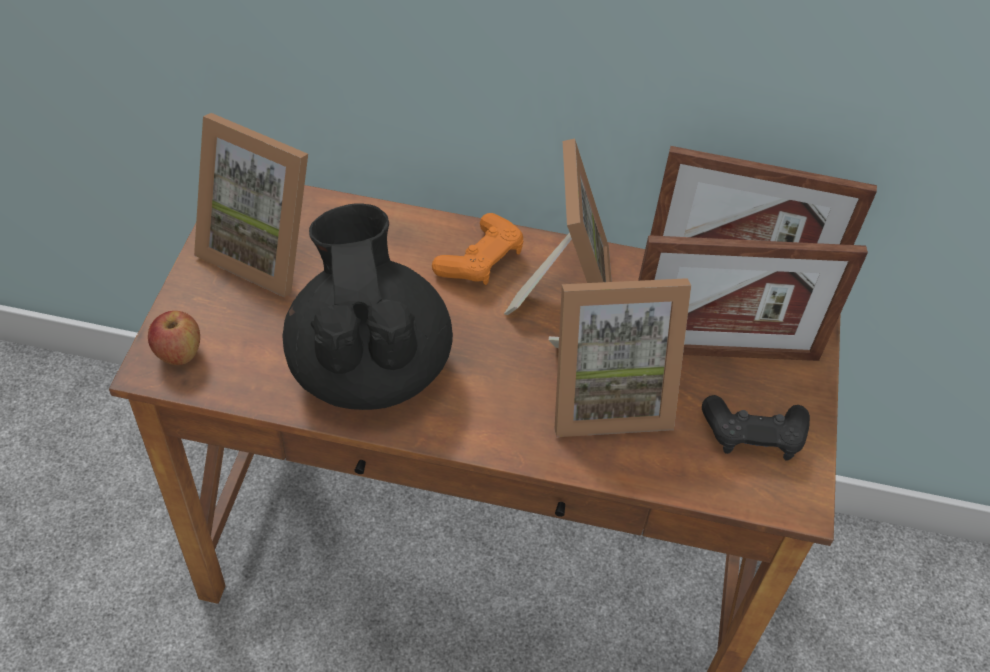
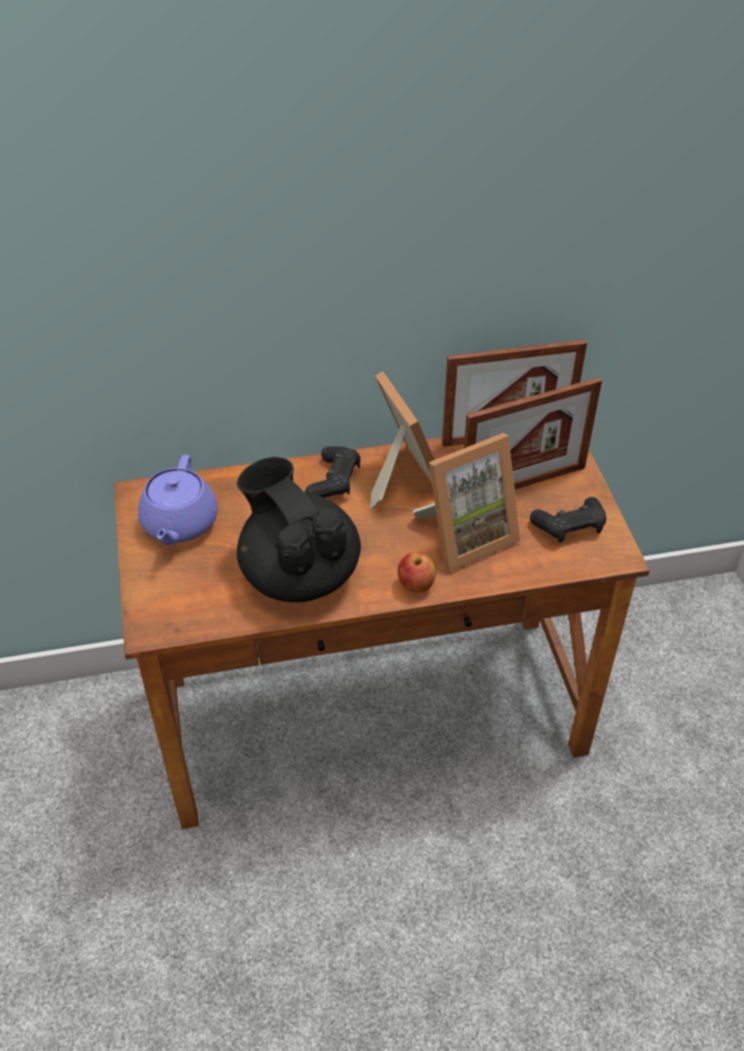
camera: 20 degrees left, 5 degrees down
(178, 353) = (161, 613): apple -> apple (416, 585)
(265, 249) = (179, 524): picture frame -> purple teapot
(480, 260) = (334, 481): orange game controller -> black game controller

